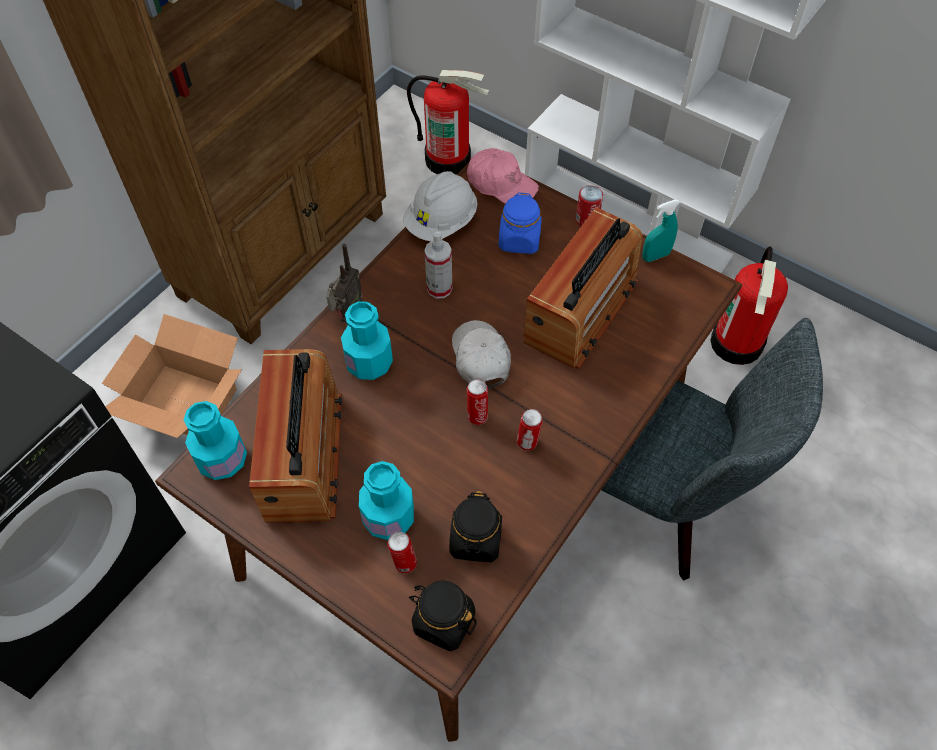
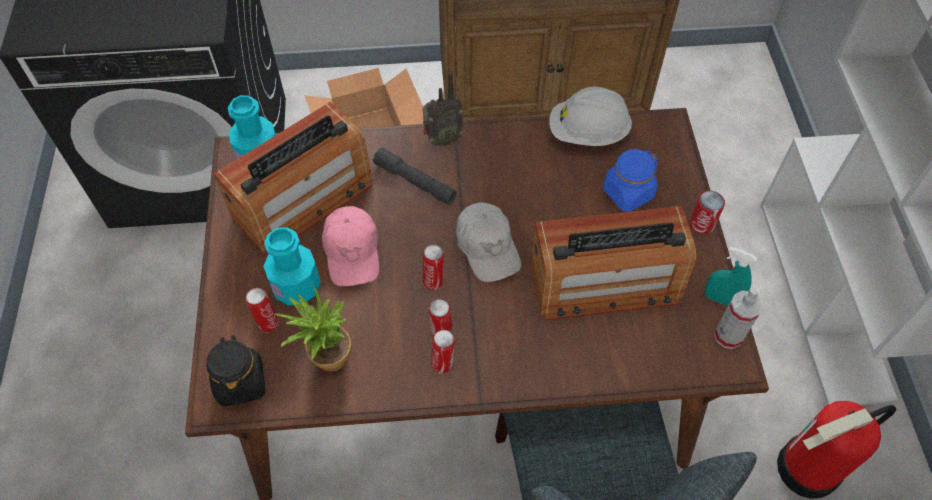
camera: 50 degrees right, 0 degrees up
(369, 363) = (415, 182): turquoise bottle -> grey flashlight
(439, 288) = (525, 176): spray bottle -> spray bottle (728, 336)
(448, 159) = (739, 127): fire extinguisher -> none
(475, 540) = (325, 356): black jar -> potted plant
(480, 358) = (487, 247): white cap -> white cap turned 120 degrees clockwise
(501, 185) = (668, 144): pink cap -> pink cap (352, 251)
(557, 461) = (443, 364): none -> can

